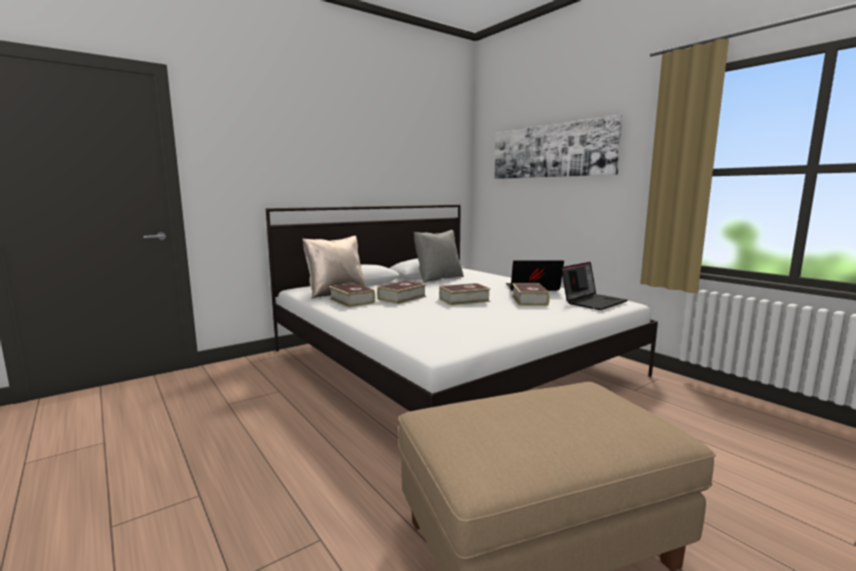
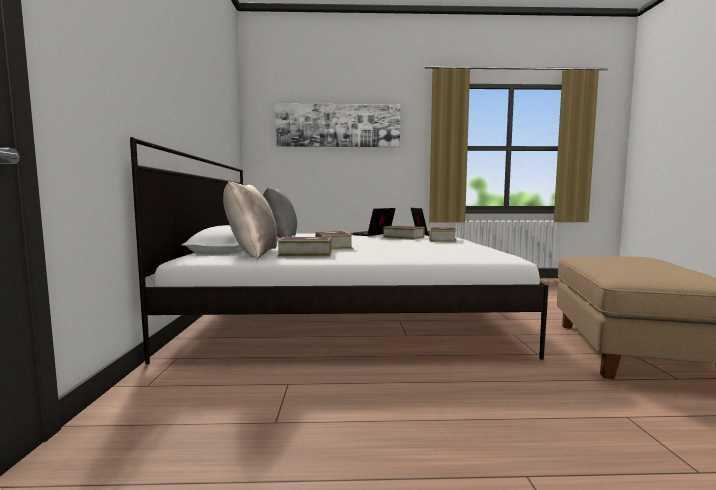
camera: 55 degrees left, 5 degrees down
(464, 300) = (377, 241): book -> book (443, 240)

